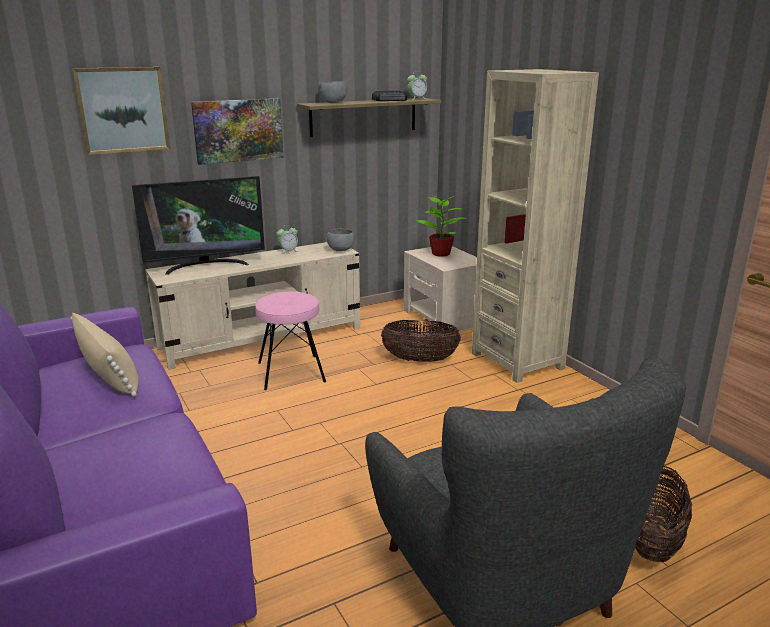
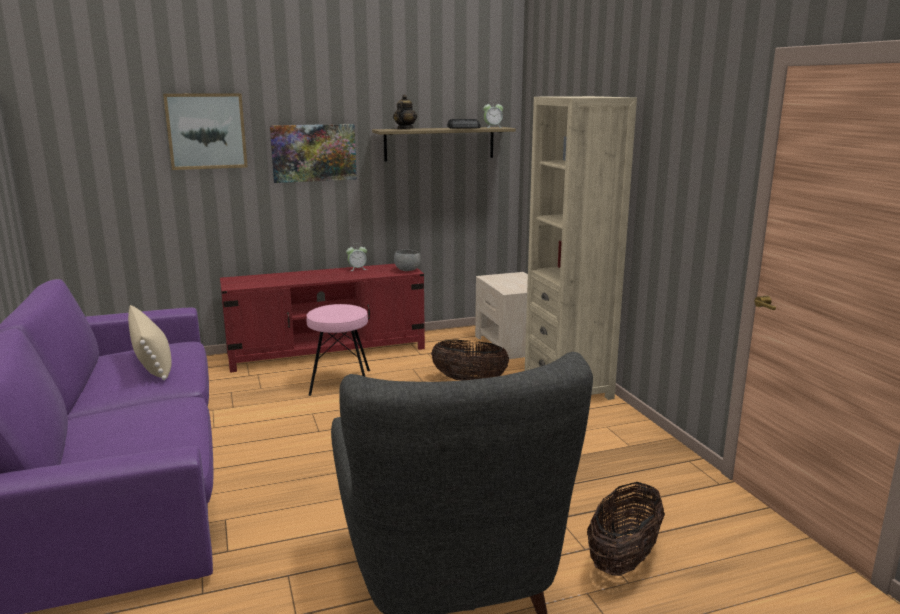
camera: 10 degrees right, 5 degrees down
(206, 265) = (275, 277): television -> none
(263, 338) = (328, 351): beige tv stand -> red tv stand
(332, 103) = (404, 129): grey bowl -> teapot
(441, 254) = (511, 280): potted plant -> none

